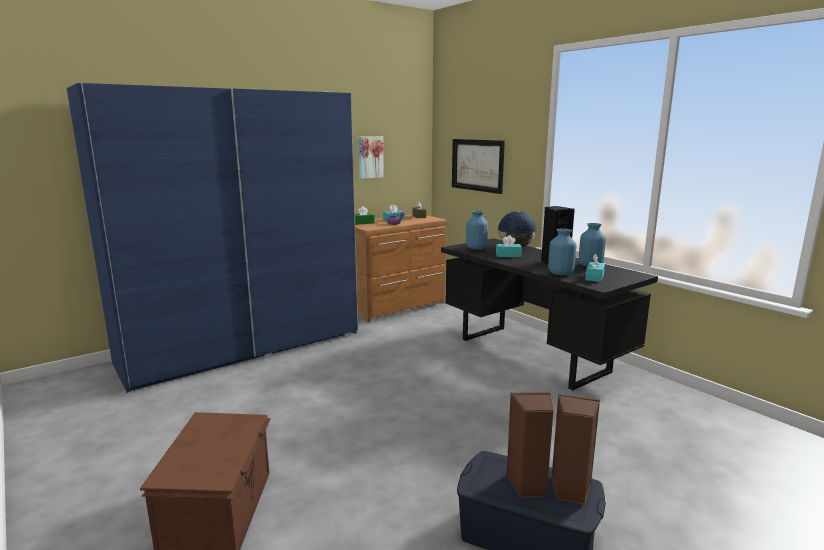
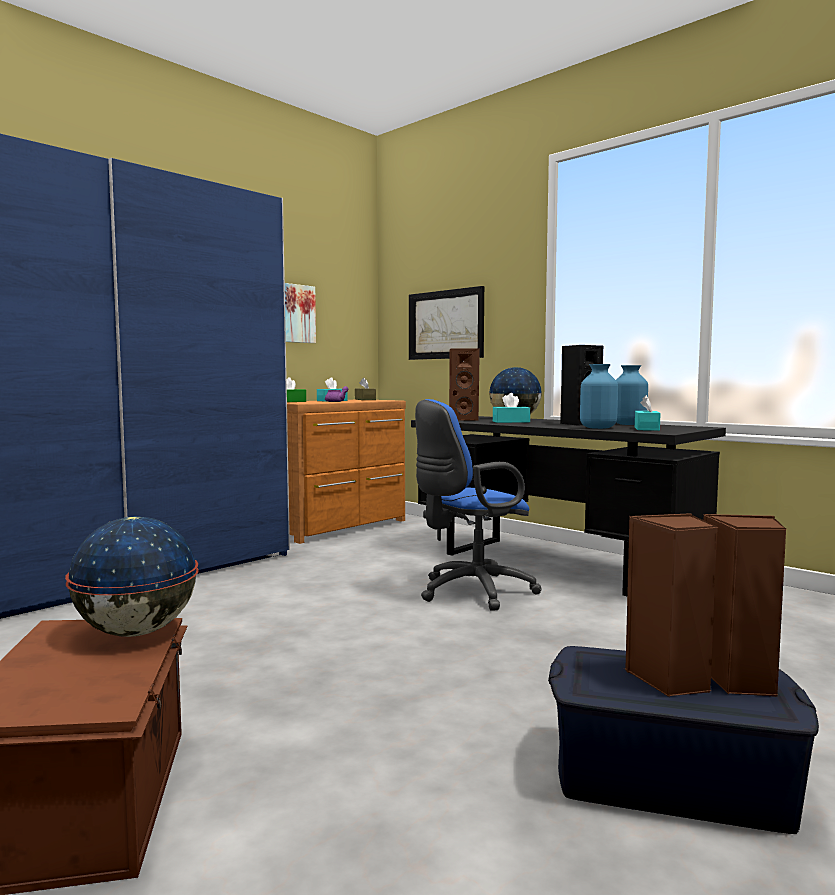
camera: 10 degrees left, 10 degrees down
(241, 426) = (135, 632): none -> globe
(466, 377) = (470, 592): none -> blue office chair
(476, 248) = (461, 419): blue vase -> brown speaker

